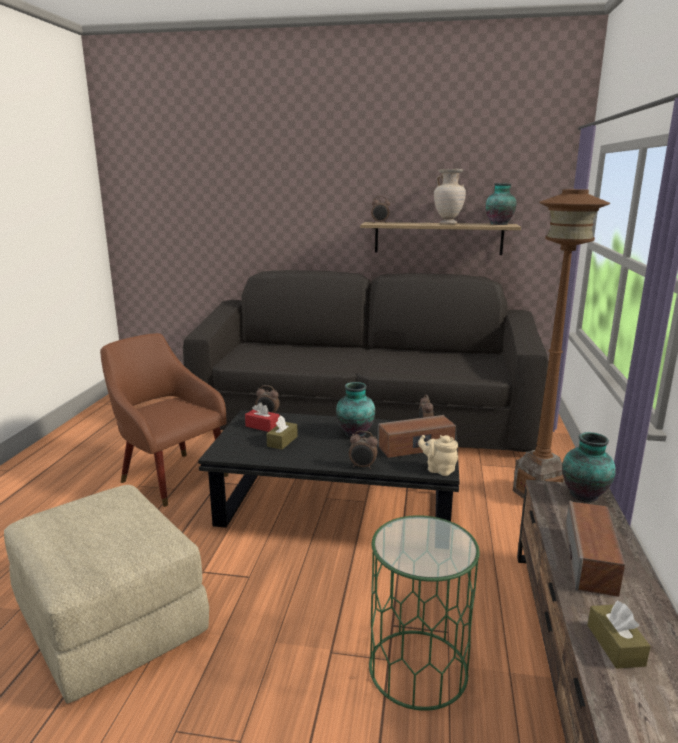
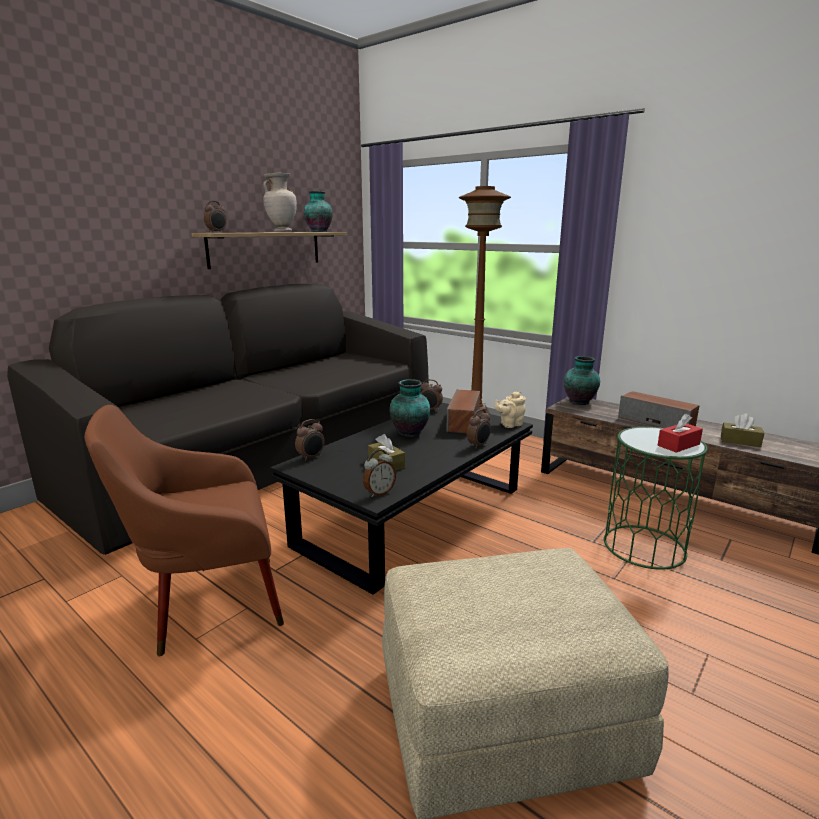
camera: 60 degrees left, 0 degrees up
(229, 452) = (379, 492): none -> alarm clock
(262, 426) = (335, 465): red tissue box -> red tissue box (678, 445)

